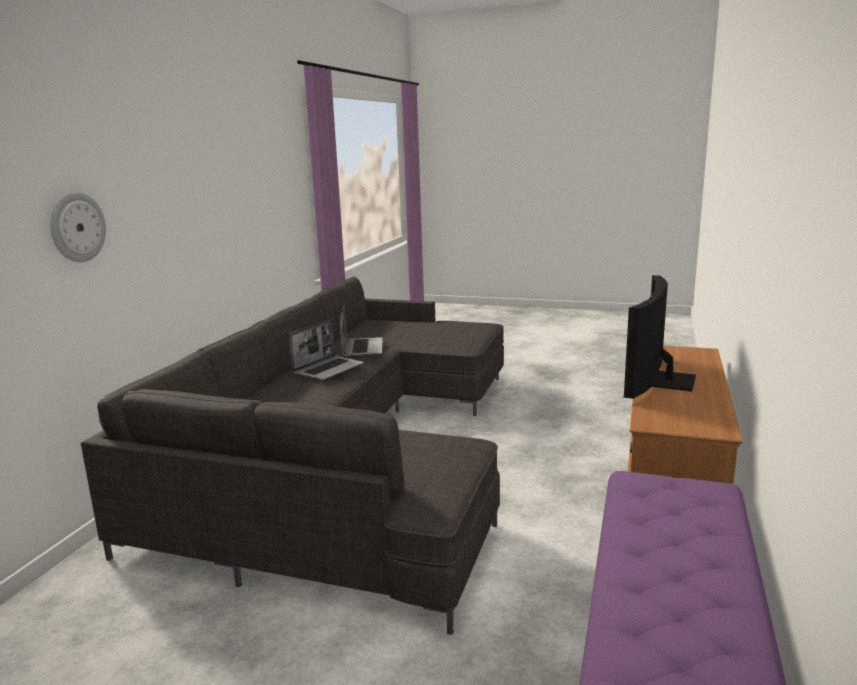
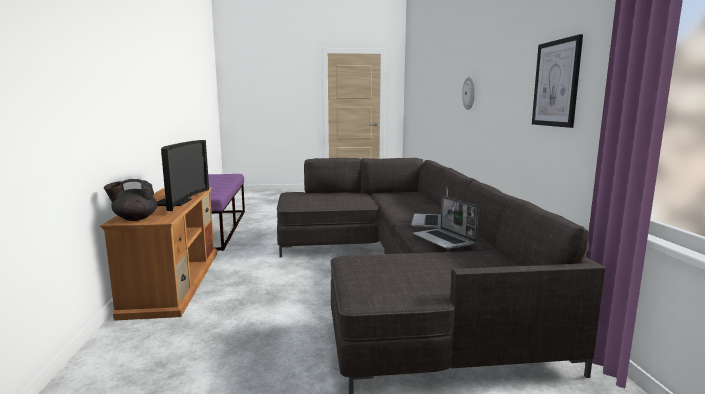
camera: 155 degrees right, 5 degrees down
(254, 193) = (556, 83): none -> picture
(687, 353) = (135, 219): none -> black teapot

